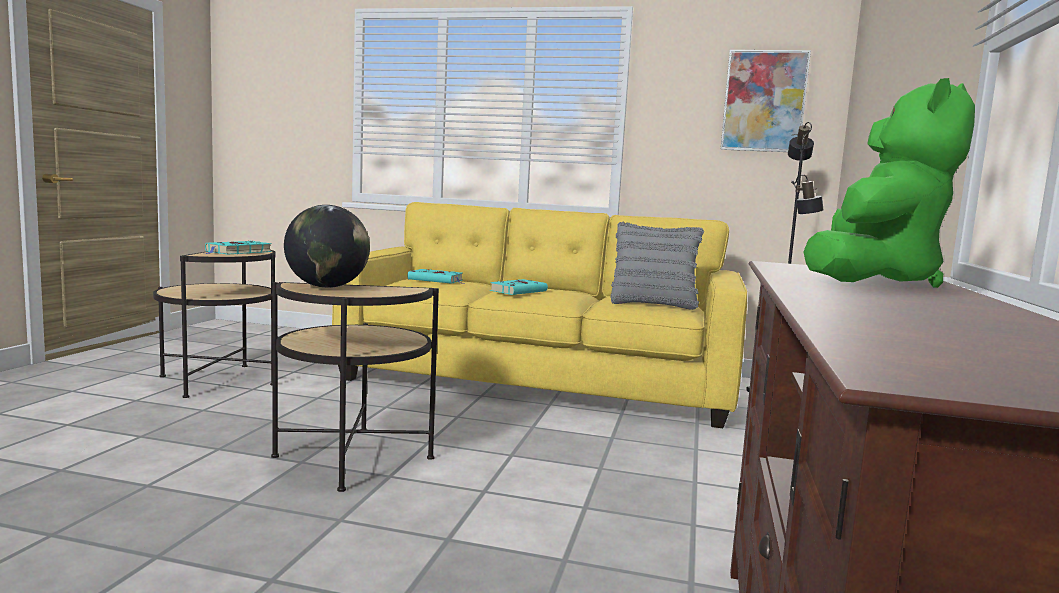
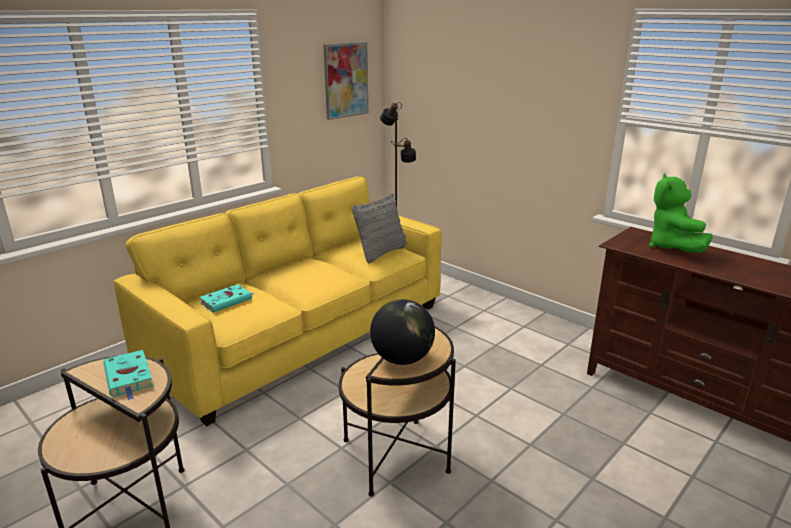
camera: 60 degrees left, 15 degrees up
(519, 291) = (306, 281): turquoise book -> none
(872, 280) = (672, 247): green plush toy -> green plush toy turned 150 degrees counterclockwise

